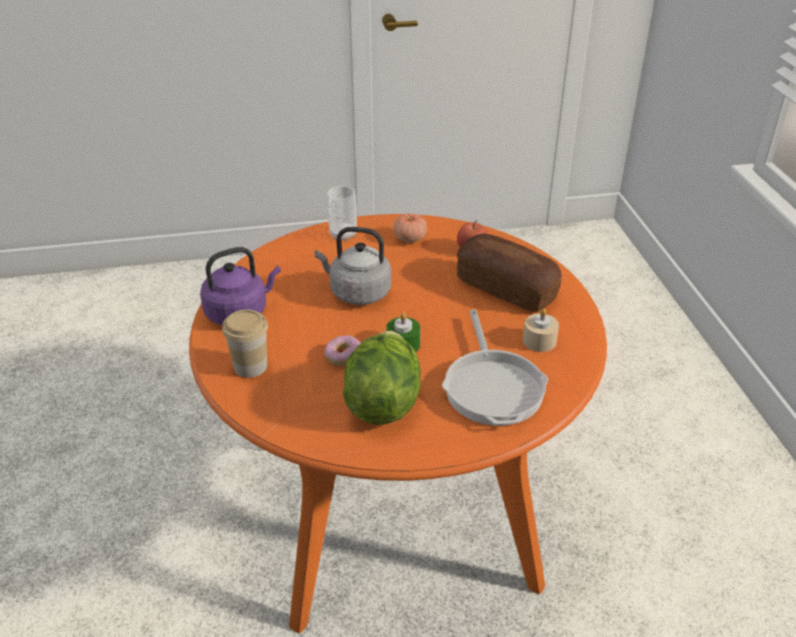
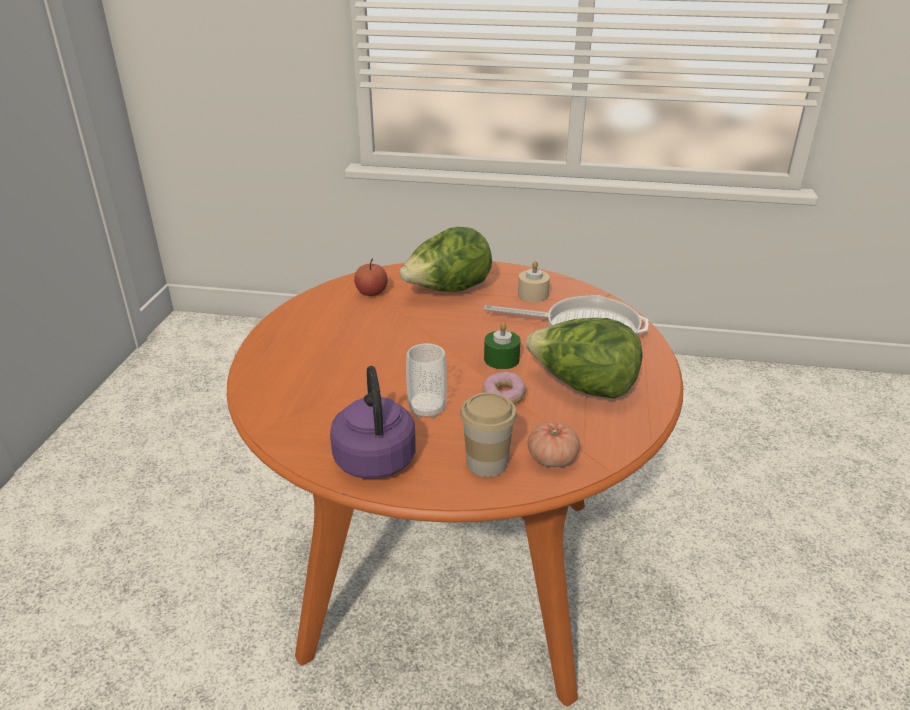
camera: 70 degrees left, 5 degrees down
(343, 235) = (273, 357): cup -> cup (427, 409)
(357, 293) = (395, 368): grey kettle -> none
(409, 238) = (320, 319): tomato -> tomato (552, 458)
(506, 288) = (448, 291): bread -> lettuce

